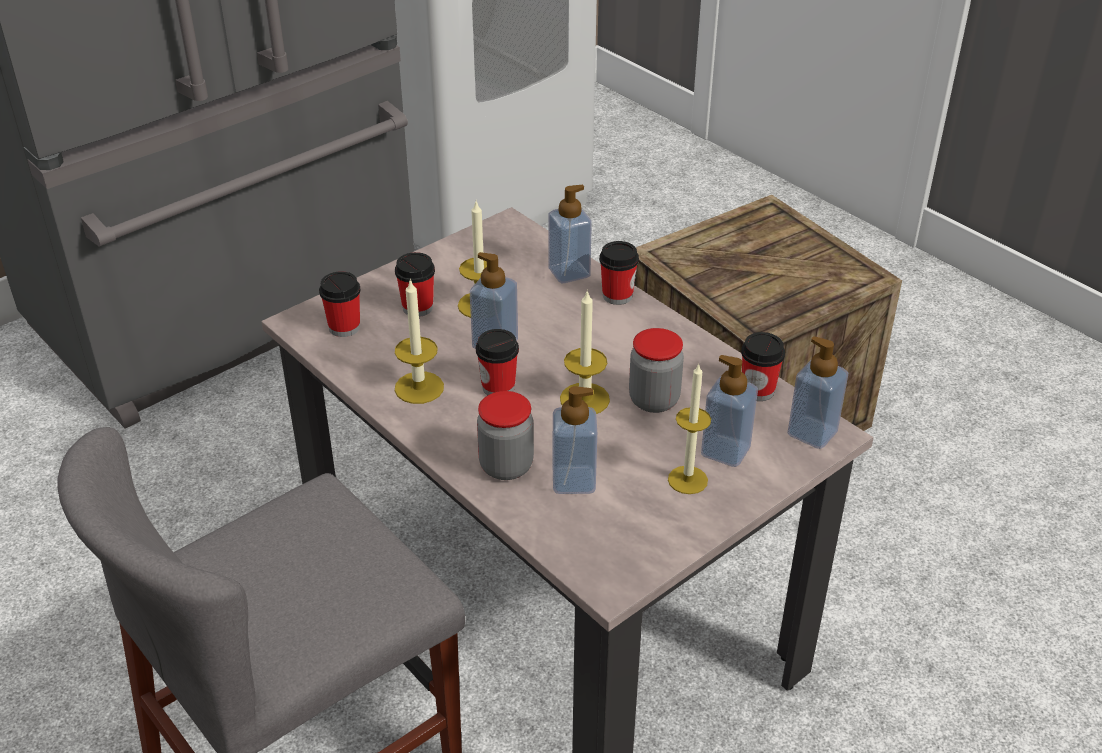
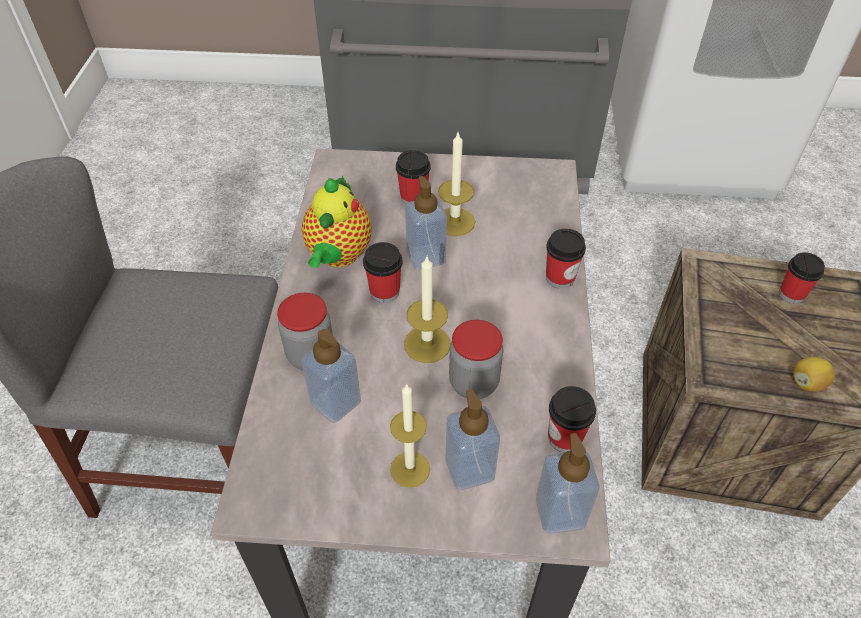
camera: 45 degrees right, 10 degrees up
(344, 327) = (353, 183): cup -> cup (791, 294)
(419, 387) = (338, 256): candle -> teapot
(569, 272) = (548, 236): soap dispenser -> none
(818, 291) = (807, 383): none -> lemon

